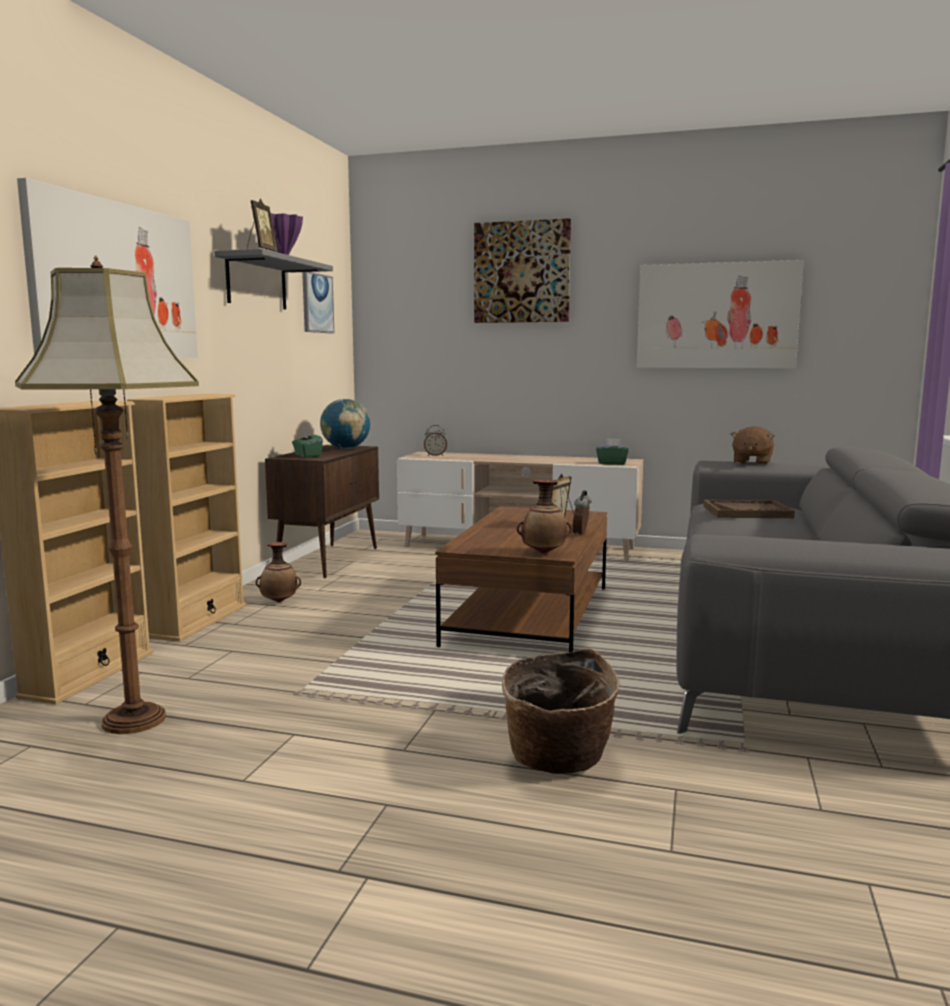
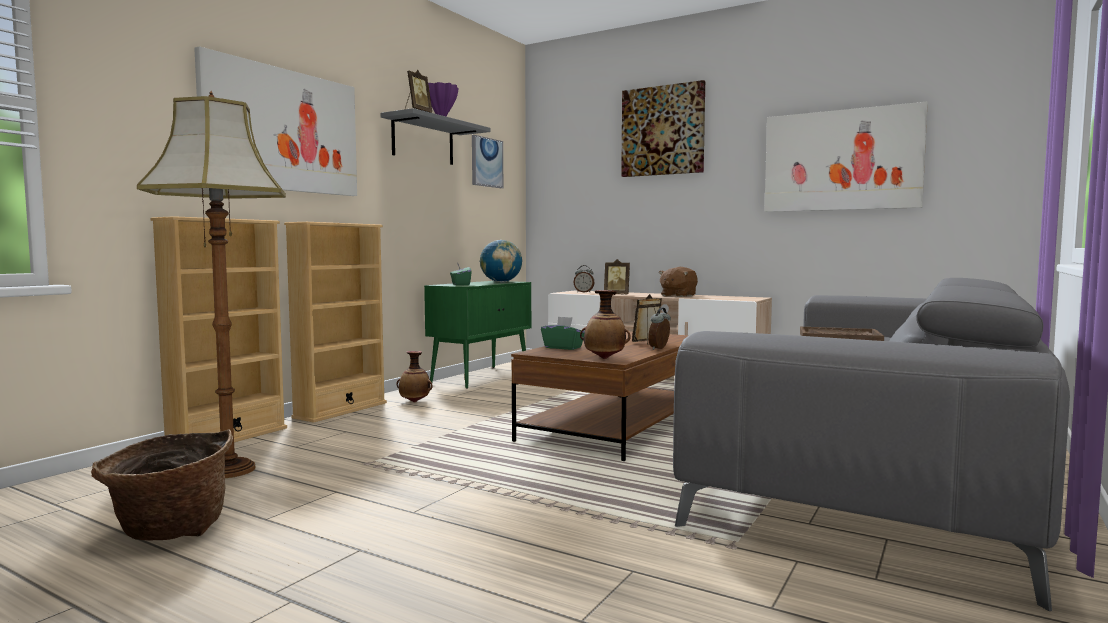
camera: 15 degrees right, 5 degrees down
(329, 560) = (481, 377): brown cabinet -> green cabinet
(479, 459) = (617, 294): none -> picture frame
(558, 761) = (539, 535): basket -> basket (169, 531)
(612, 463) = (735, 299): green tissue box -> green tissue box (563, 347)
(751, 462) = (865, 296): brown plush toy -> brown plush toy (678, 295)

